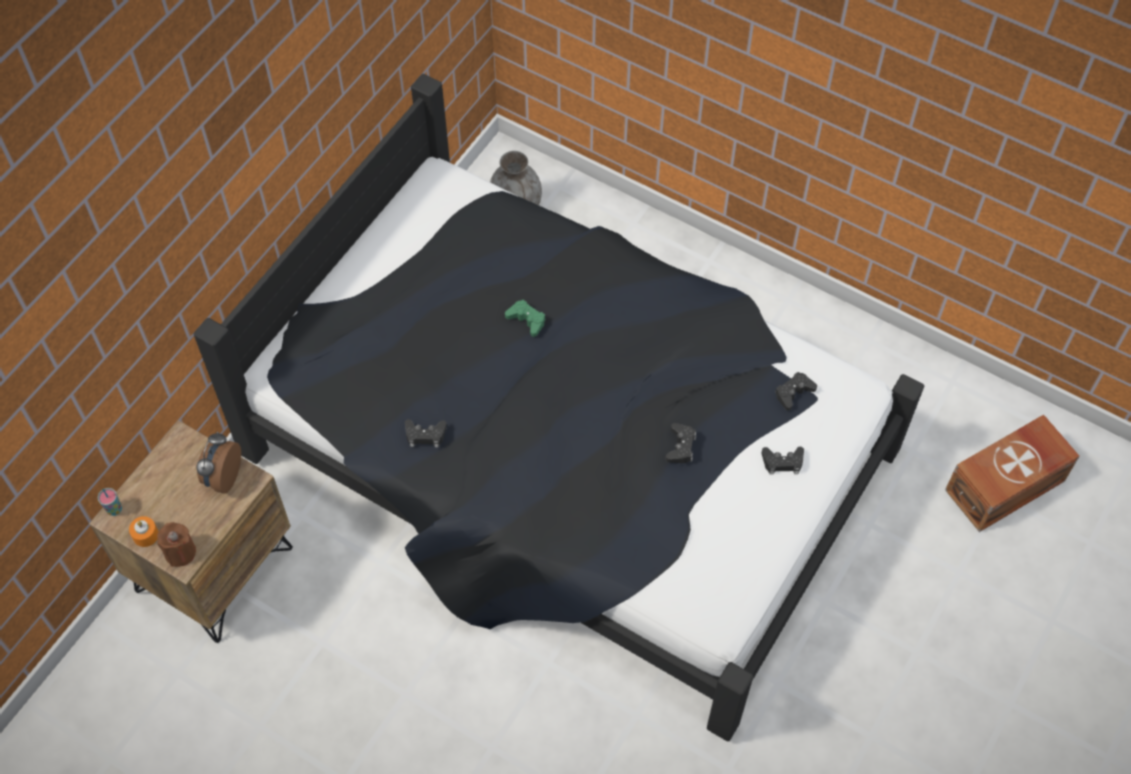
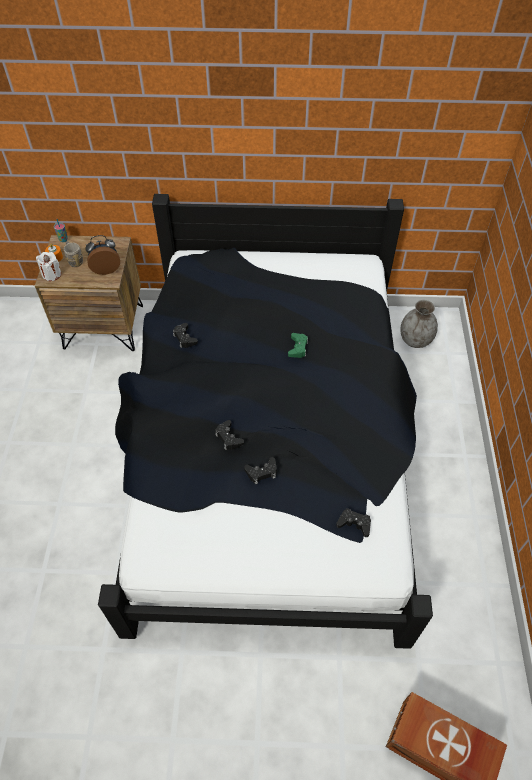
camera: 60 degrees right, 5 degrees down
(172, 511) = (74, 260): none -> grey mug
(180, 552) = (51, 274): brown candle -> white candle
(782, 462) = (293, 543): black game controller -> black game controller (228, 438)

